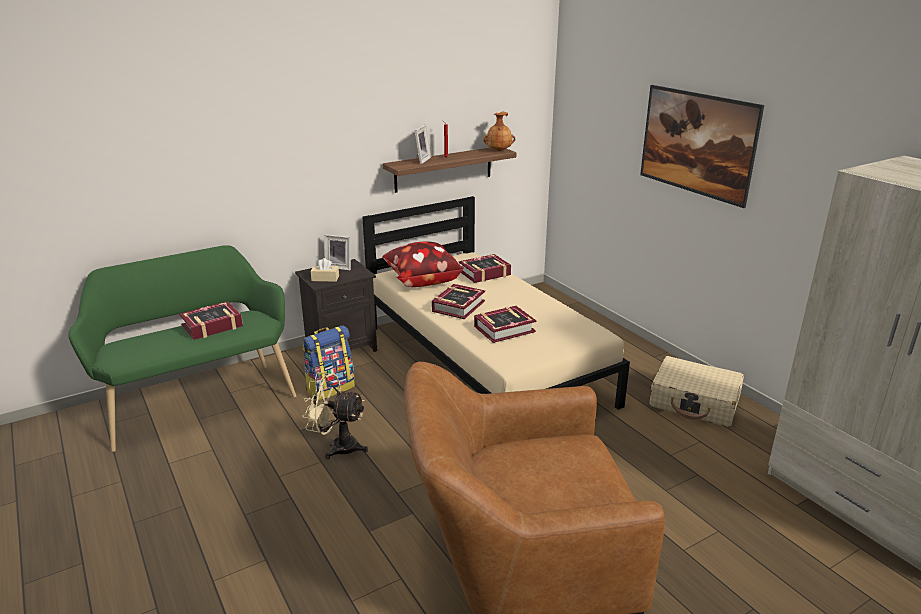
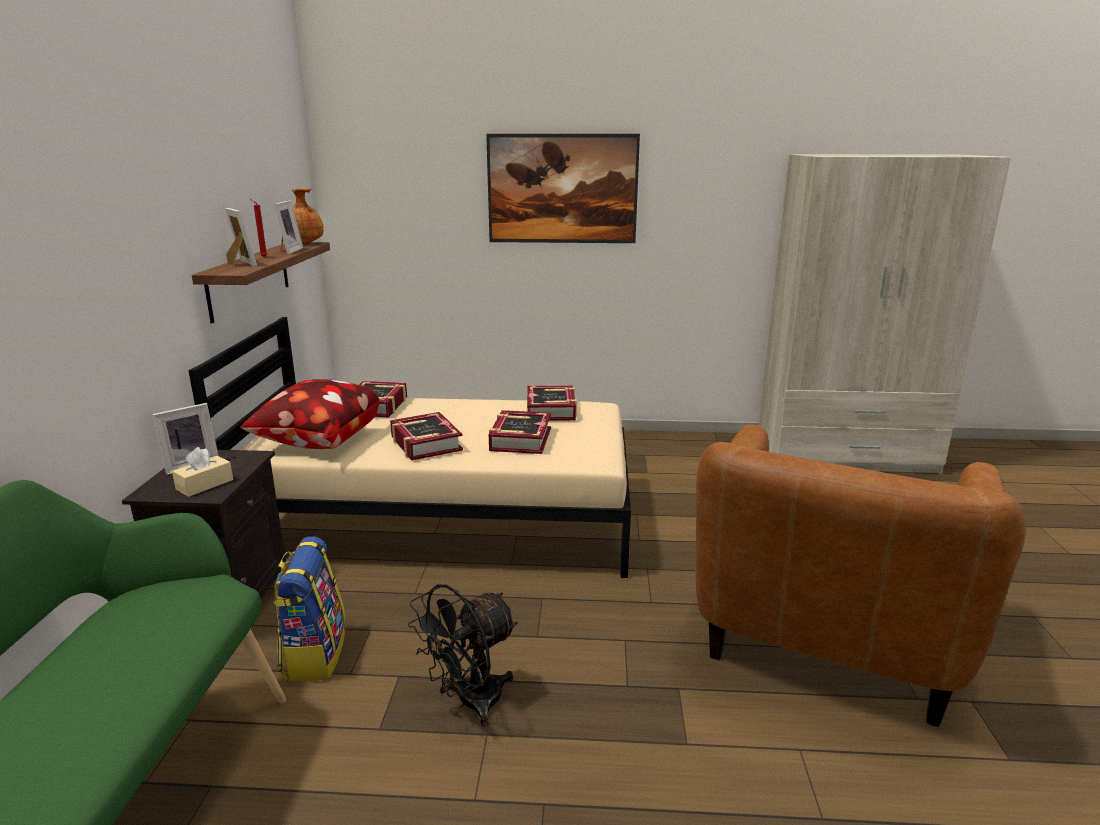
camera: 55 degrees left, 5 degrees down
(212, 326) = (113, 648): book -> book (551, 410)
(337, 446) = (469, 702): beige fan -> black fan
(471, 155) = (288, 251): none -> picture frame
(695, 402) = (651, 452): beige suitcase -> none

